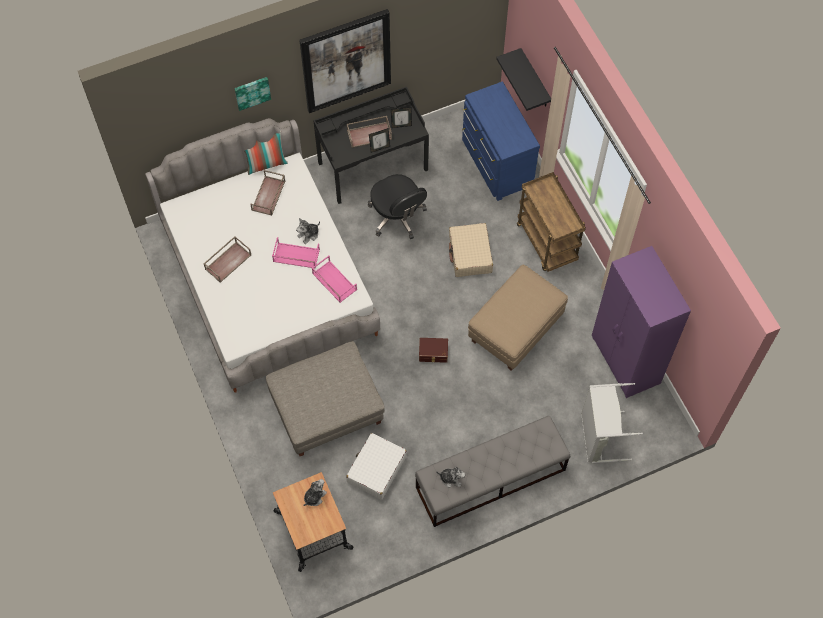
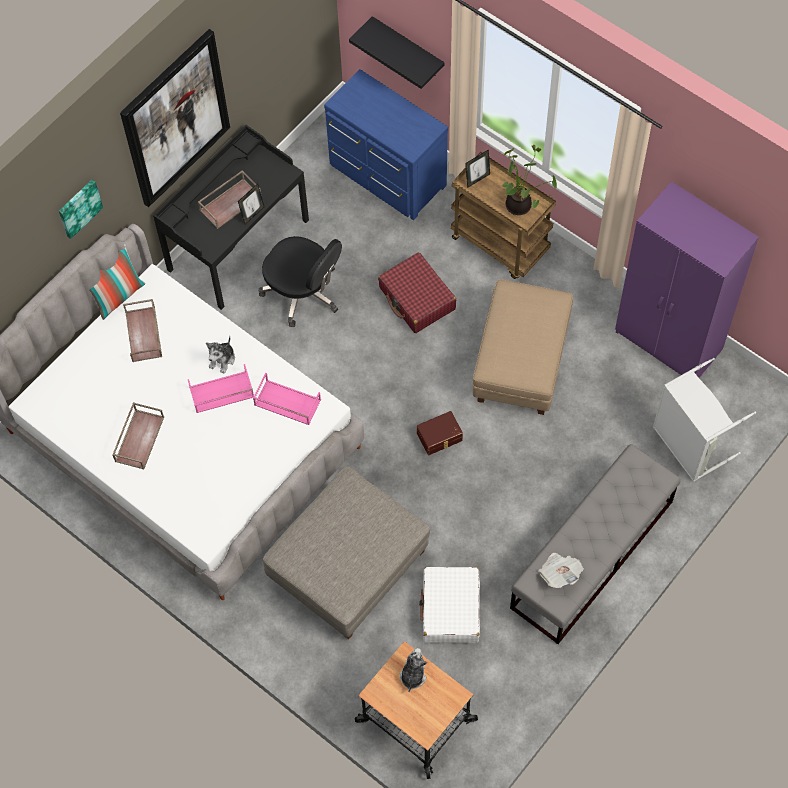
camera: 25 degrees left, 0 degrees up
(401, 125) = (264, 175): picture frame -> picture frame (477, 179)
(451, 478) = (559, 573): plush toy -> newspaper
(470, 254) = (417, 299): beige suitcase -> red suitcase
(561, 220) = (521, 205): none -> potted plant

